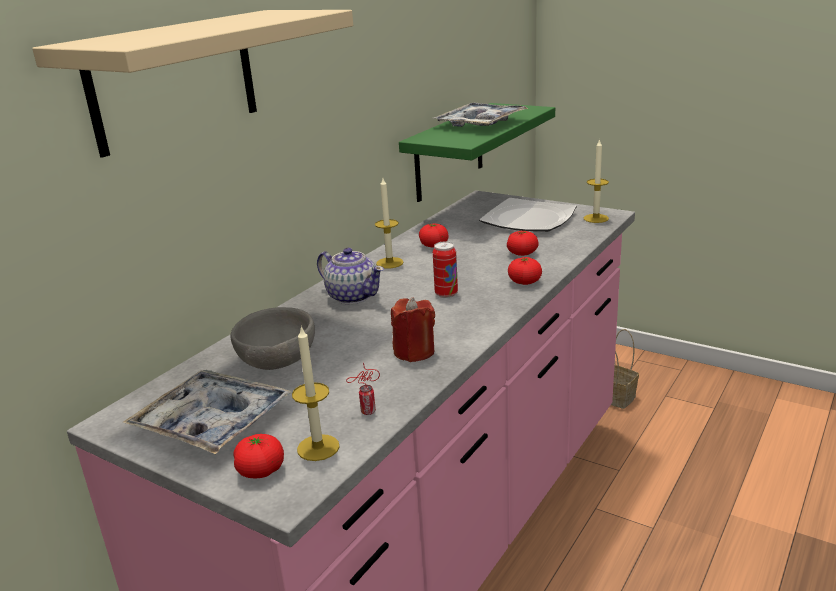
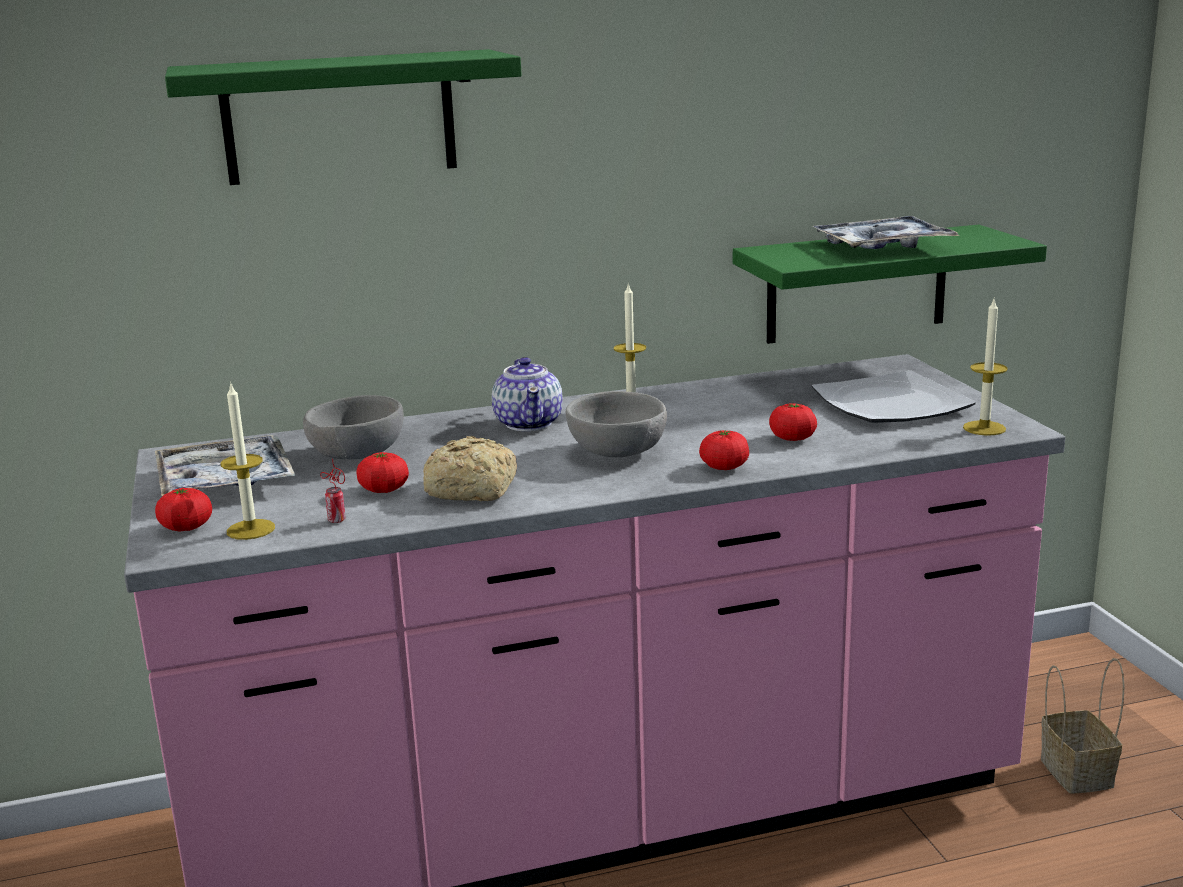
camera: 40 degrees right, 5 degrees down
(175, 80) = (339, 117): beige shelf -> green shelf
(414, 352) = (474, 490): red candle -> bread
(434, 245) = (715, 400): tomato -> tomato (384, 490)
(446, 294) = (617, 451): can -> grey bowl

